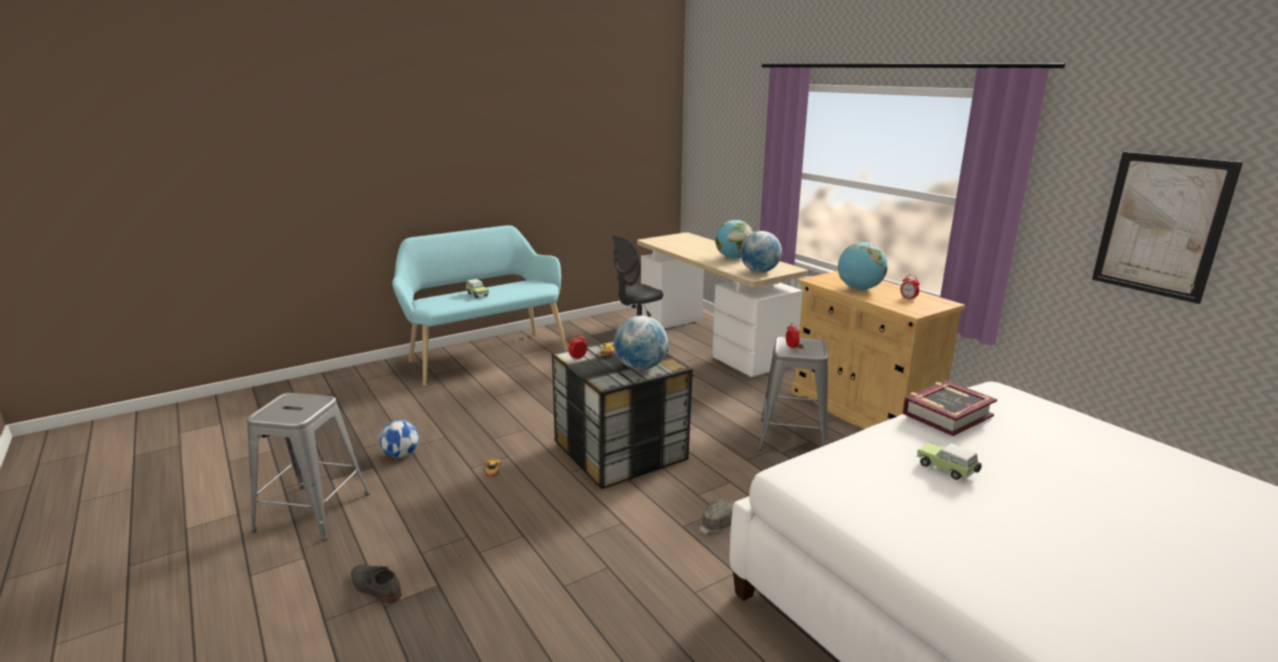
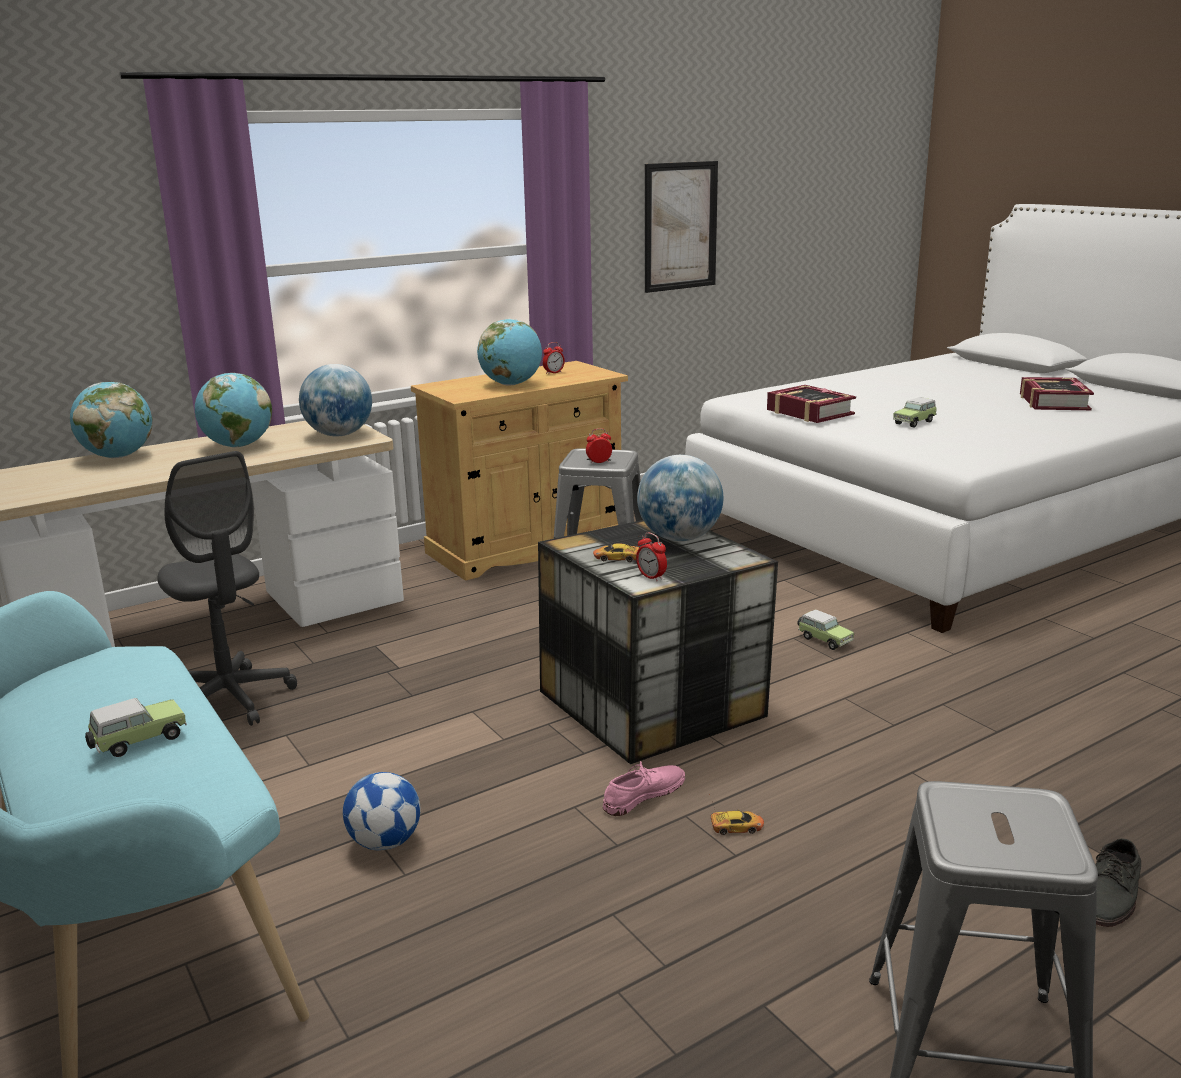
camera: 90 degrees left, 0 degrees up
(401, 455) = (701, 969): football -> football (385, 842)
(530, 446) = (643, 794): none -> pink shoe
(712, 244) = (118, 456): none -> globe
(715, 525) = (823, 640): grey cap -> toy car
(1163, 609) = (1053, 402): none -> book

